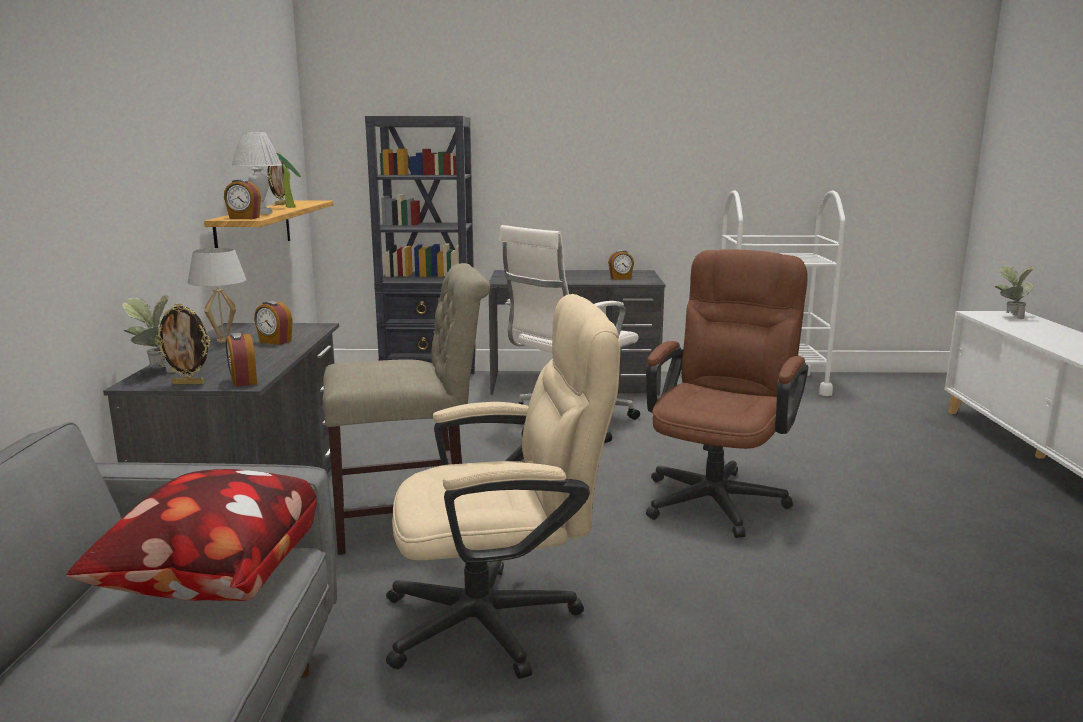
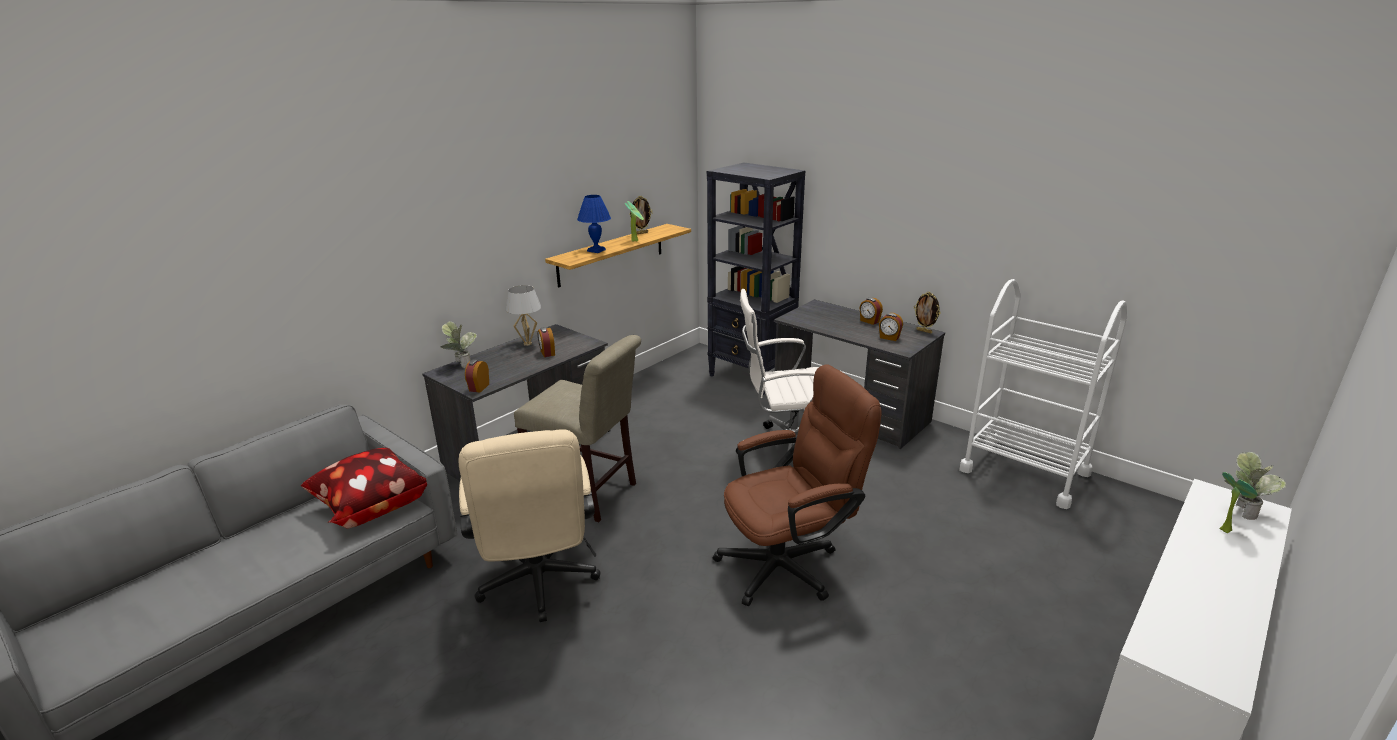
camera: 40 degrees right, 10 degrees up
(188, 383) = (457, 380): picture frame -> picture frame (924, 331)
(244, 218) = (569, 259): alarm clock -> alarm clock (869, 321)
(262, 213) = (597, 250): white table lamp -> blue table lamp
(501, 621) = (538, 585): beige office chair -> beige office chair turned 45 degrees clockwise
(1023, 325) = (1224, 528): none -> potted plant

